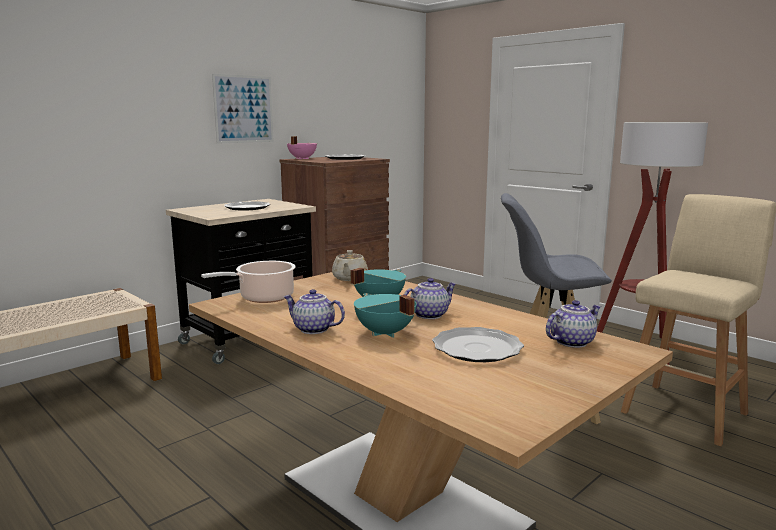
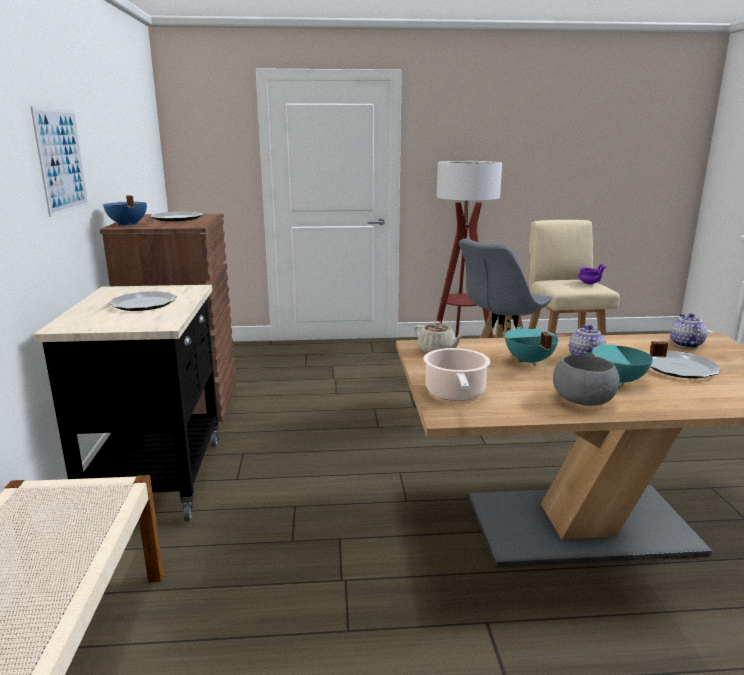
camera: 50 degrees left, 5 degrees up
(301, 158) = (127, 225): pink cooking pot -> blue cooking pot
(313, 329) = (584, 400): teapot -> grey bowl
(716, 282) = (590, 284): none -> purple bowl

